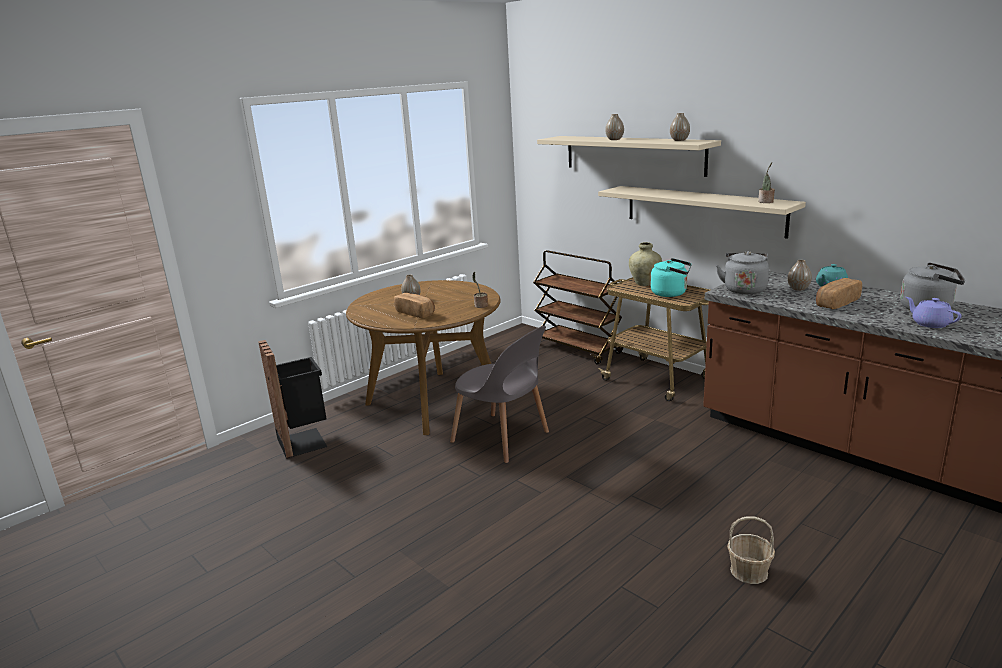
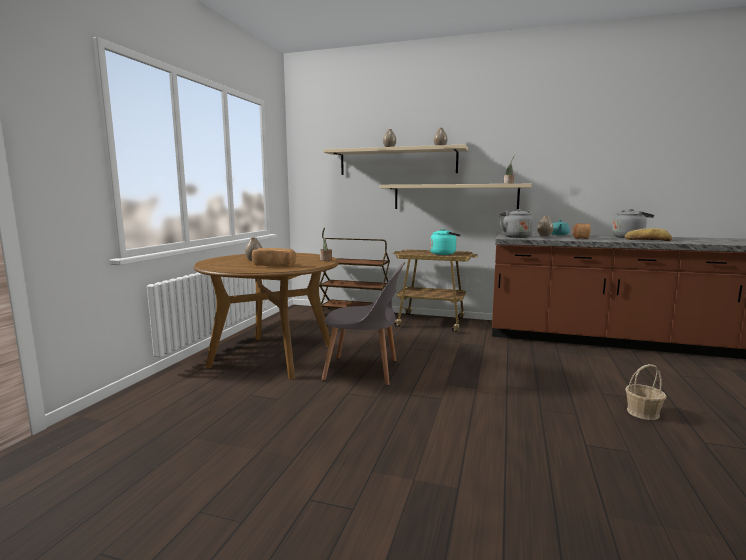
camera: 30 degrees left, 10 degrees down
(304, 441) = (164, 405): black trash can -> none
(644, 283) = (417, 251): beige vase -> none
(930, 324) = (647, 240): purple teapot -> bread

